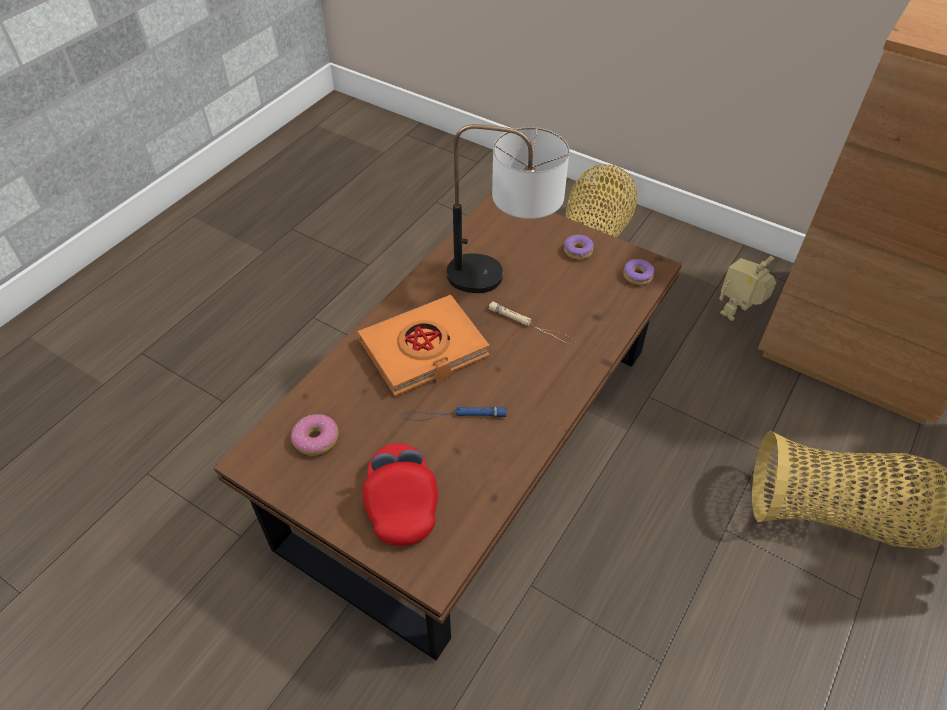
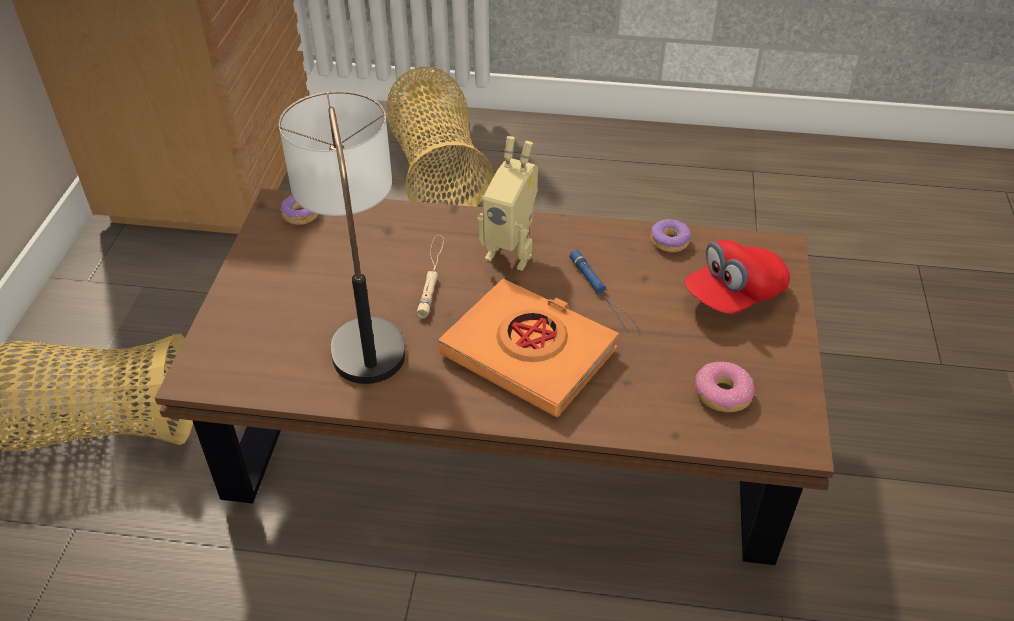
camera: 115 degrees left, 5 degrees down
(578, 251) = (275, 272): donut -> donut (670, 241)
(737, 313) = (190, 262): toy robot -> toy robot (511, 252)

